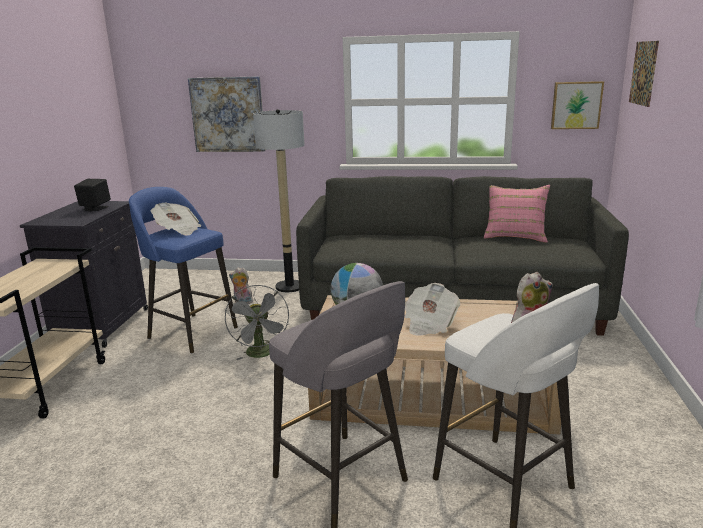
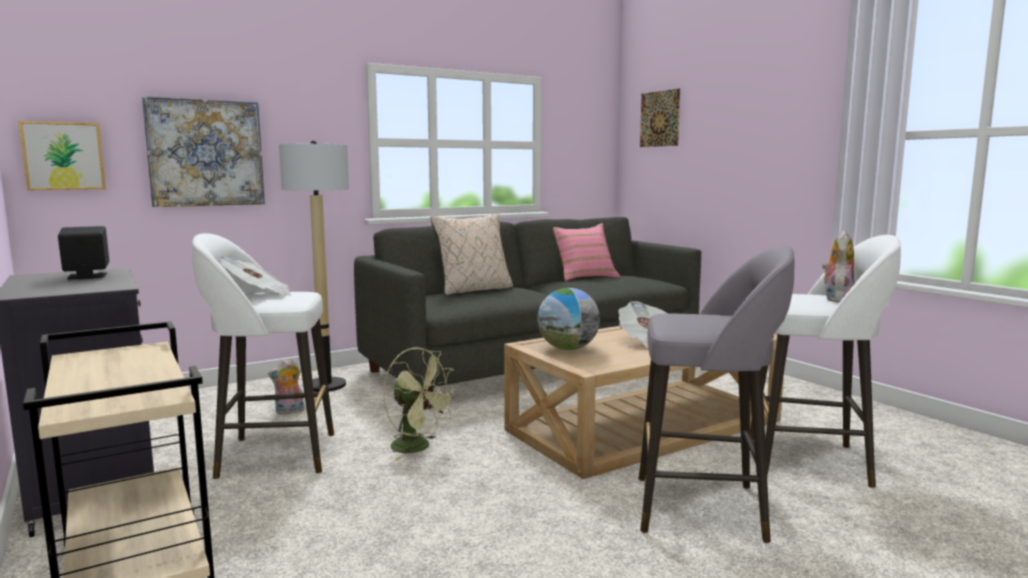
camera: 40 degrees left, 10 degrees down
(191, 332) = (273, 455): blue stool -> white stool
(262, 354) = (418, 448): grey fan -> green fan
(390, 236) = (474, 290): none -> beige pillow
(576, 105) = (588, 152): picture -> picture (64, 156)

